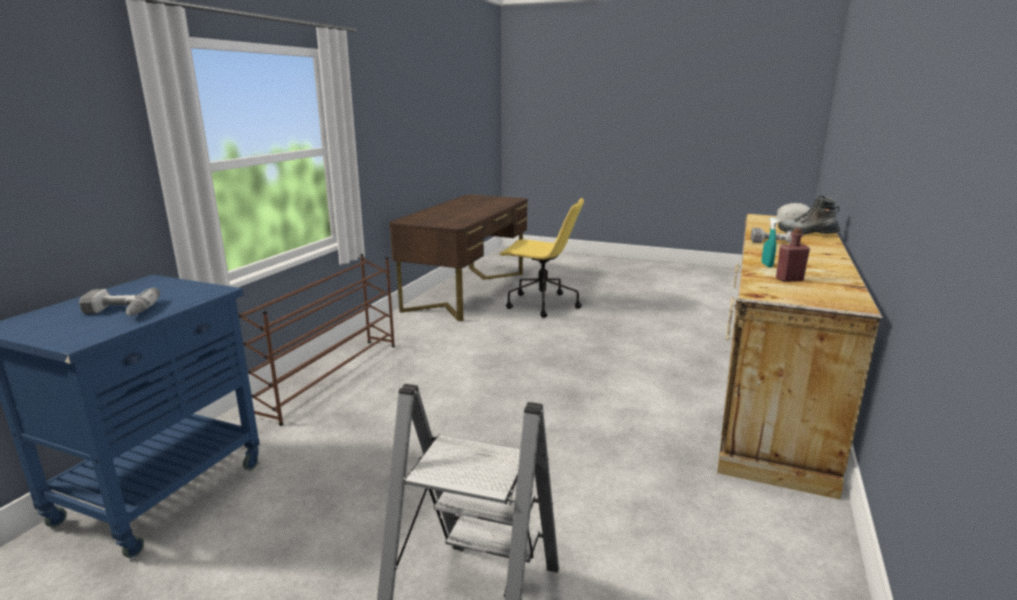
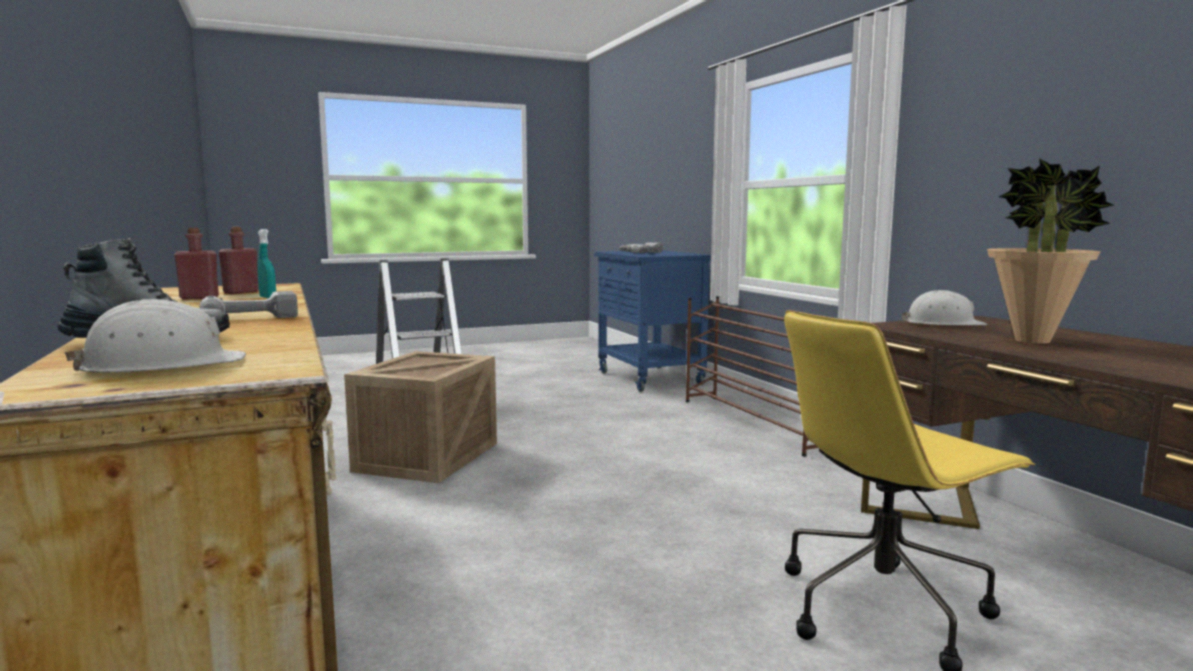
camera: 135 degrees right, 10 degrees down
(435, 222) = (943, 324): none -> white hard hat
(461, 213) = (1033, 340): none -> potted plant
(605, 451) = (427, 456): none -> crate
(816, 273) = (199, 298): none -> red bottle

